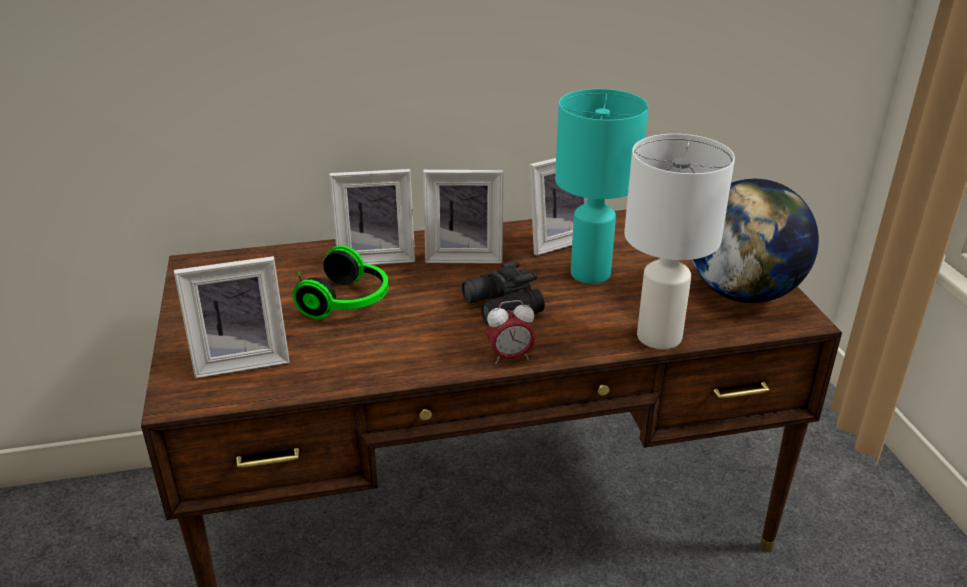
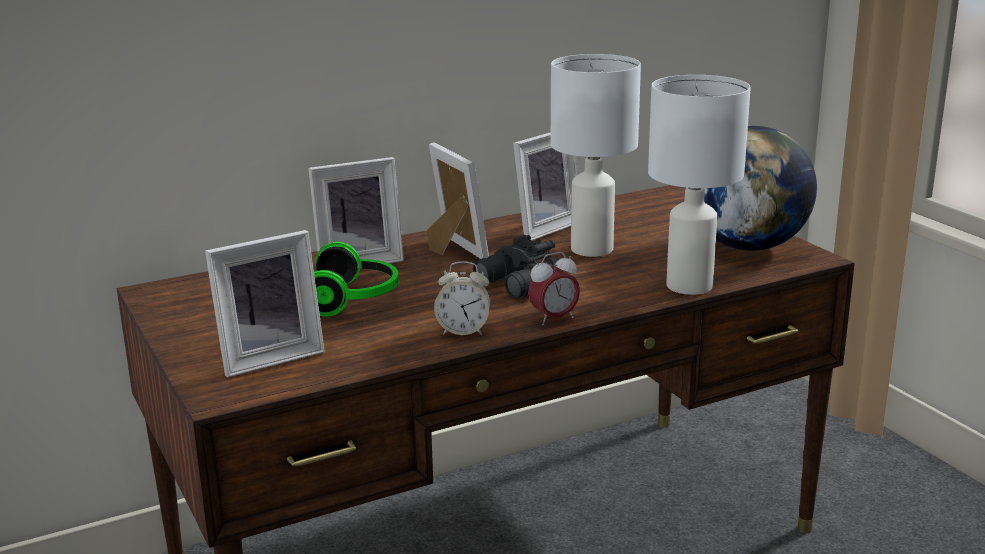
camera: 15 degrees left, 10 degrees down
(421, 358) = (463, 331): none -> alarm clock
(464, 255) = (452, 250): picture frame -> picture frame turned 105 degrees counterclockwise
(591, 273) = (592, 249): turquoise table lamp -> white table lamp

